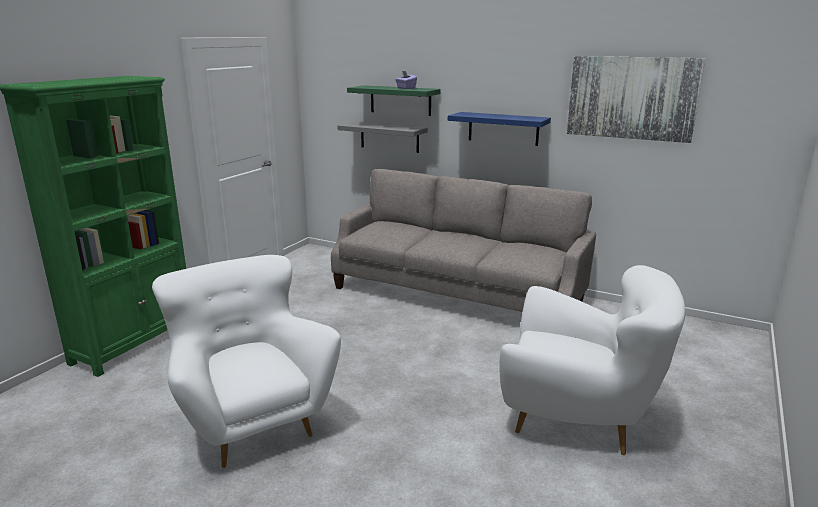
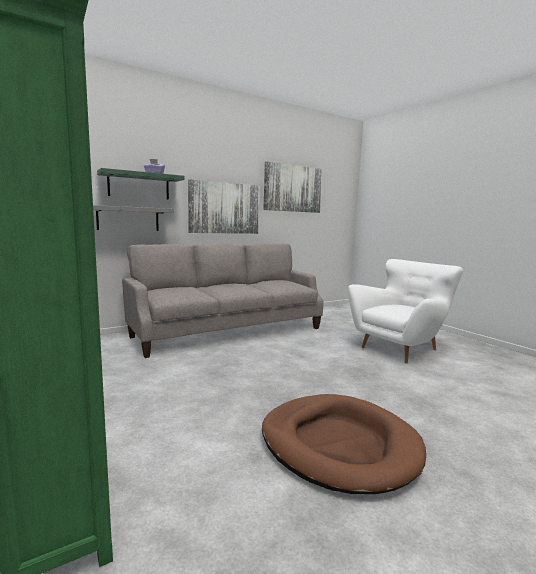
camera: 60 degrees left, 10 degrees down
(251, 420) = (338, 445): white armchair -> brown dog bed
(503, 128) = (224, 208): blue shelf -> picture

